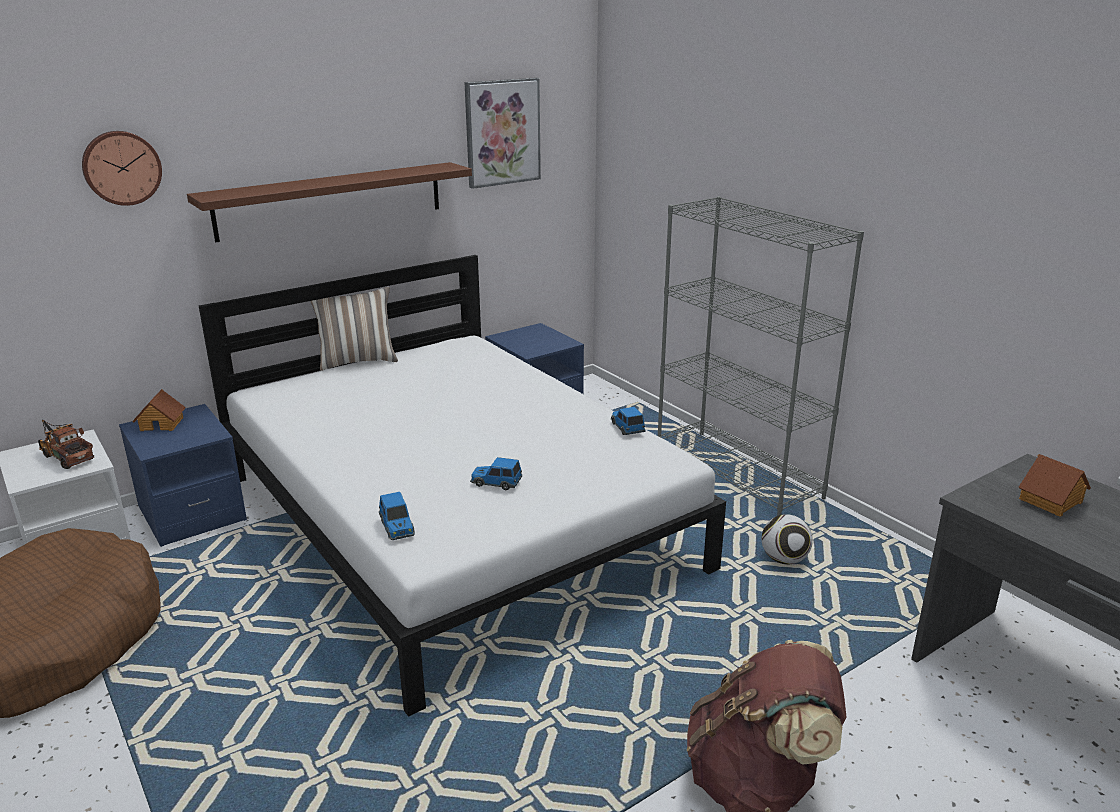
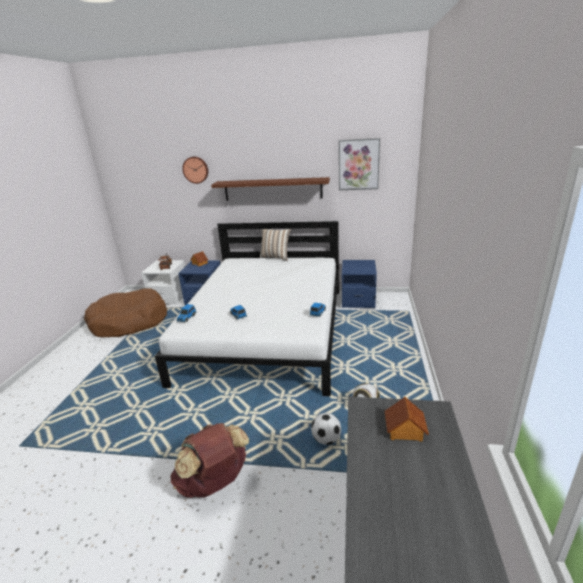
camera: 45 degrees right, 0 degrees up
(738, 473) = (407, 360): grey bookcase -> none
(803, 627) = (326, 439): none -> football

